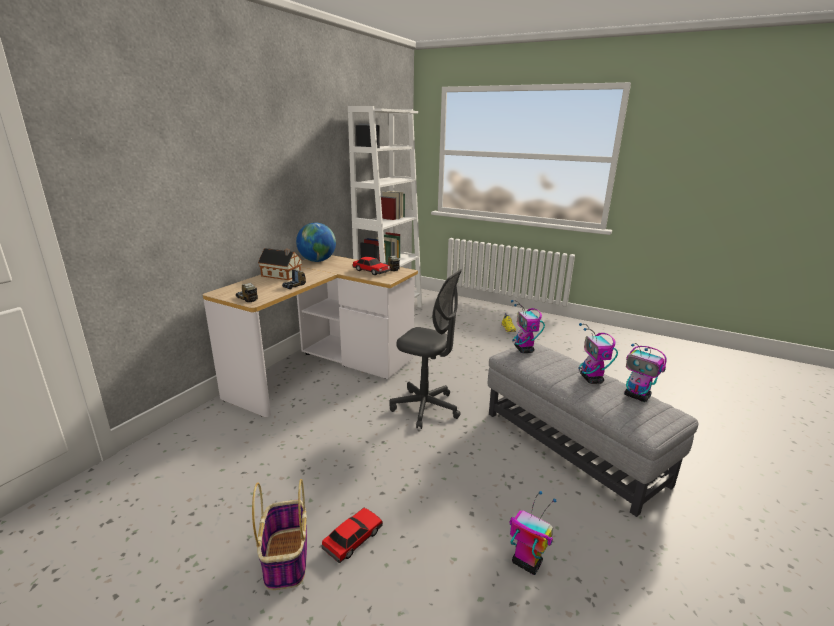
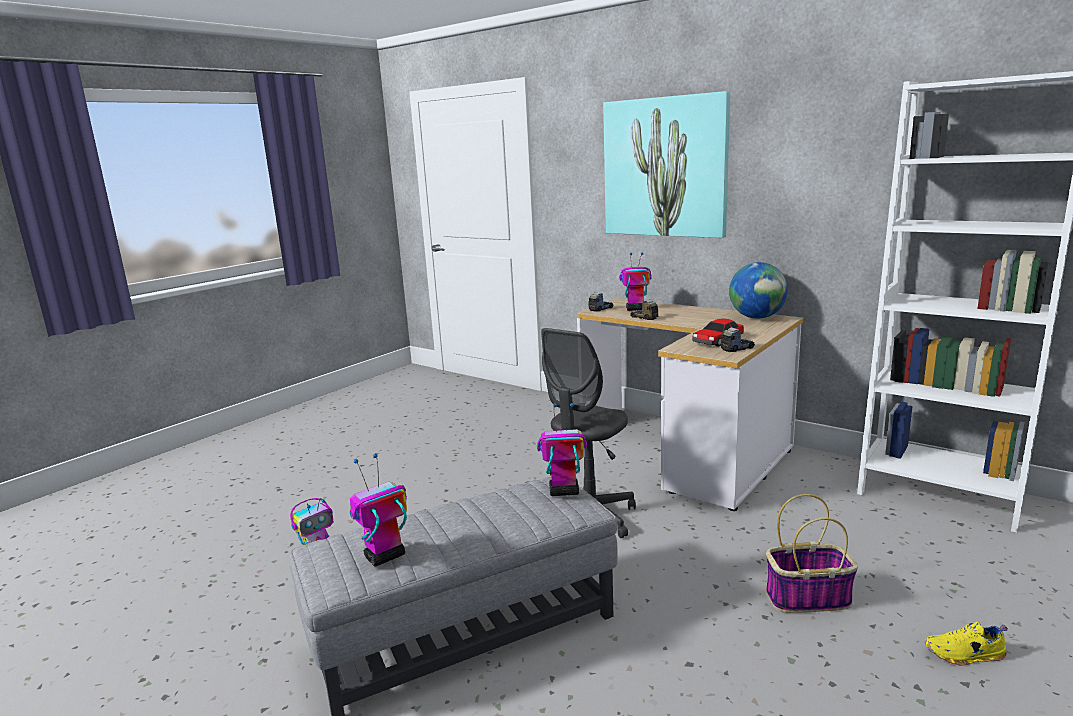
camera: 100 degrees right, 5 degrees down
(221, 157) = (665, 167): none -> picture
(282, 275) = (683, 311): toy house -> none
(286, 557) = (400, 456): basket -> basket (808, 598)
(354, 538) = (401, 479): toy car -> none
(591, 379) = (447, 527): toy robot -> toy robot (635, 309)

